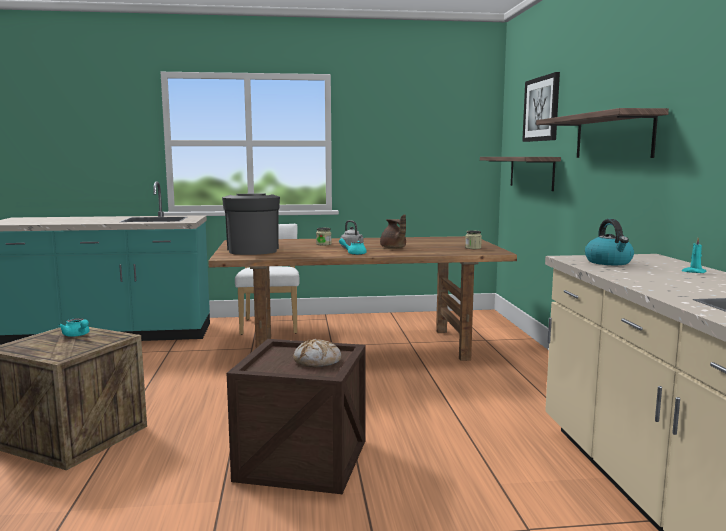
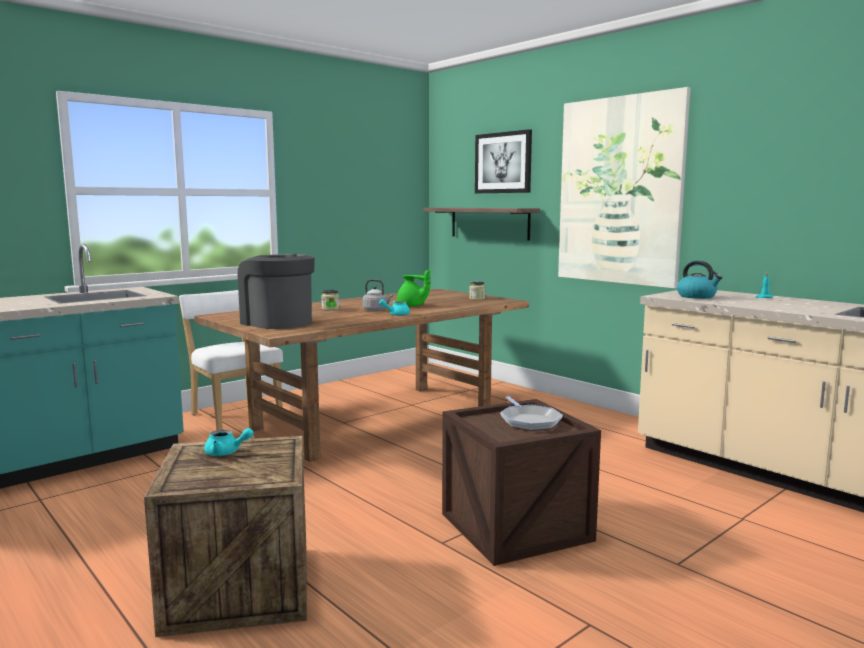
camera: 35 degrees left, 0 degrees up
(317, 361) = (529, 421): bread -> frying pan
(393, 248) = (412, 306): brown teapot -> green teapot
(613, 136) = (619, 191): shelf -> picture

